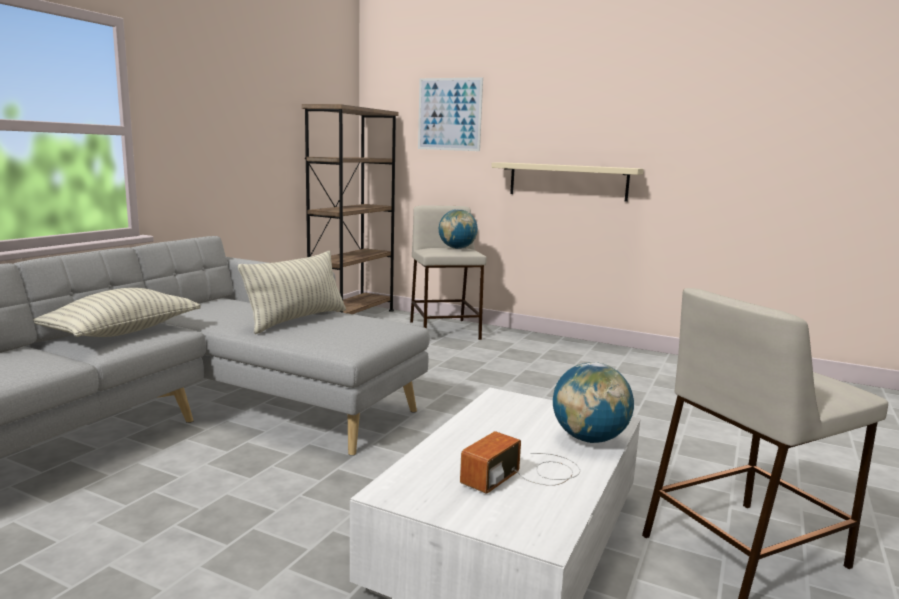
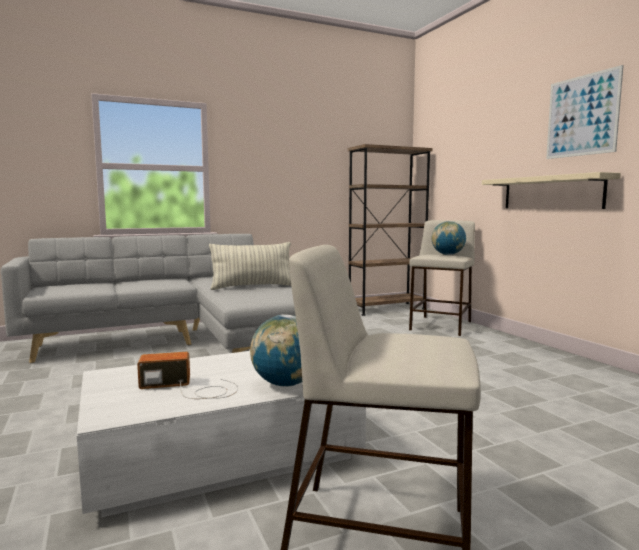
camera: 40 degrees right, 5 degrees down
(122, 332) = (156, 281): pillow -> none
(449, 114) = (465, 144): picture -> picture (582, 116)

